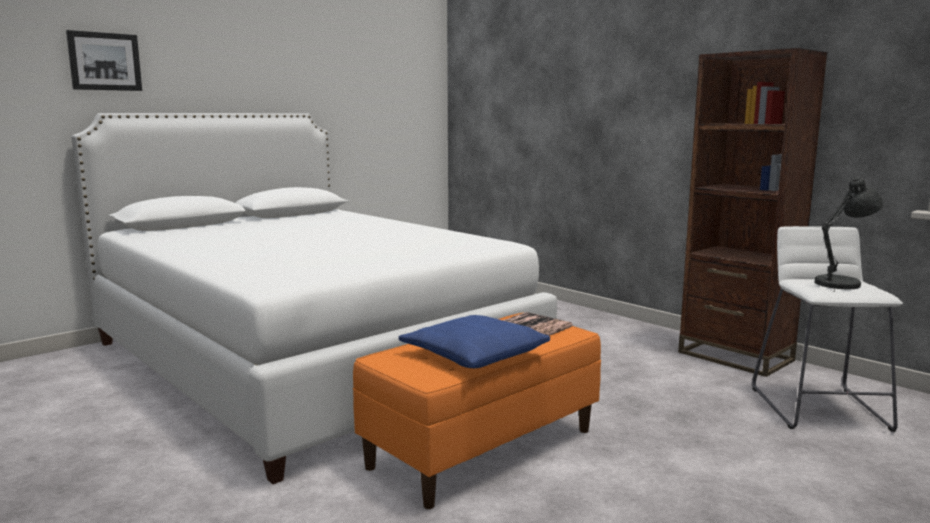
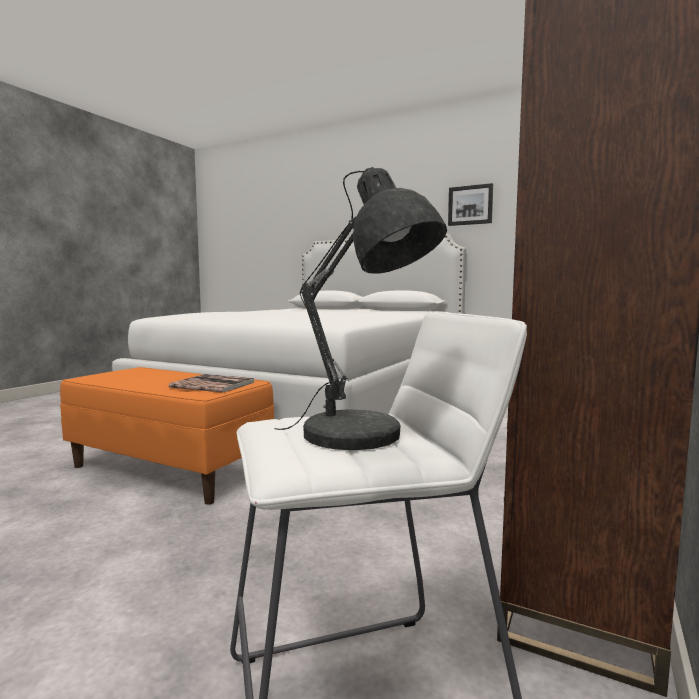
camera: 70 degrees right, 5 degrees down
(104, 61) = (326, 211): picture -> picture (470, 205)
(474, 354) = (141, 380): blue pillow -> none

